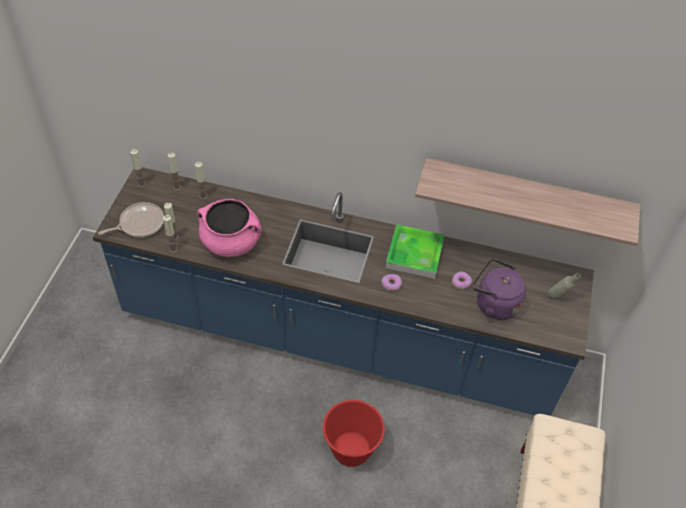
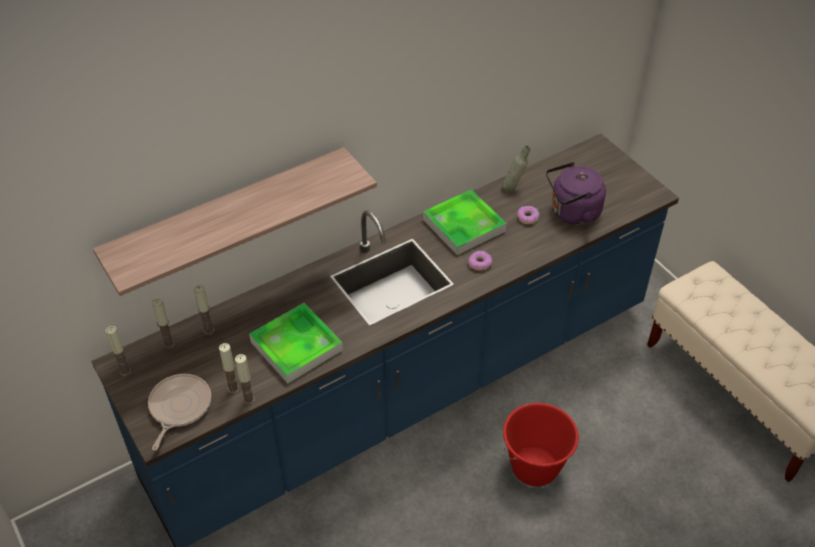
camera: 45 degrees left, 5 degrees down
(231, 242) = (296, 346): pink cooking pot -> tray
(526, 195) = (531, 92): shelf -> shelf (228, 216)
(558, 298) = (606, 172): grey bottle -> grey bottle (513, 188)

